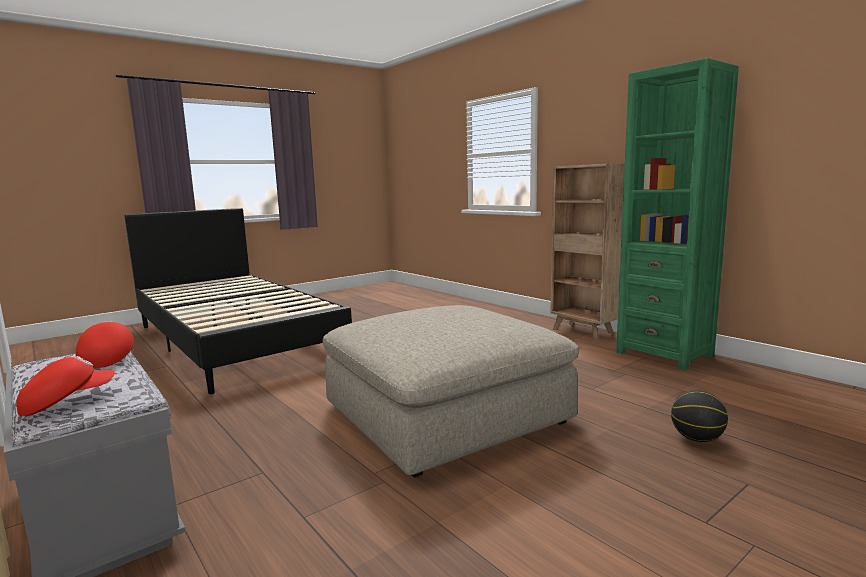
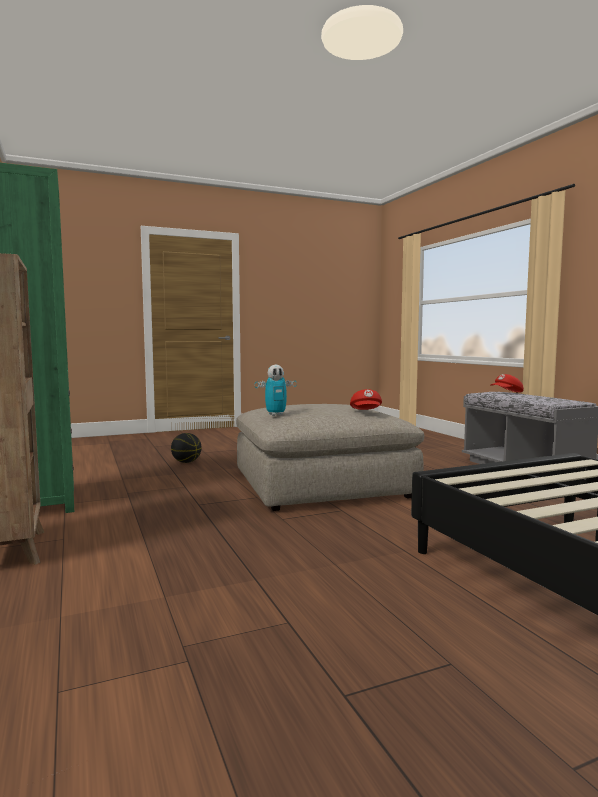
camera: 165 degrees left, 5 degrees down
(108, 358) = (535, 399): red cap -> red cap (366, 412)
(483, 309) = (276, 415): none -> toy robot

